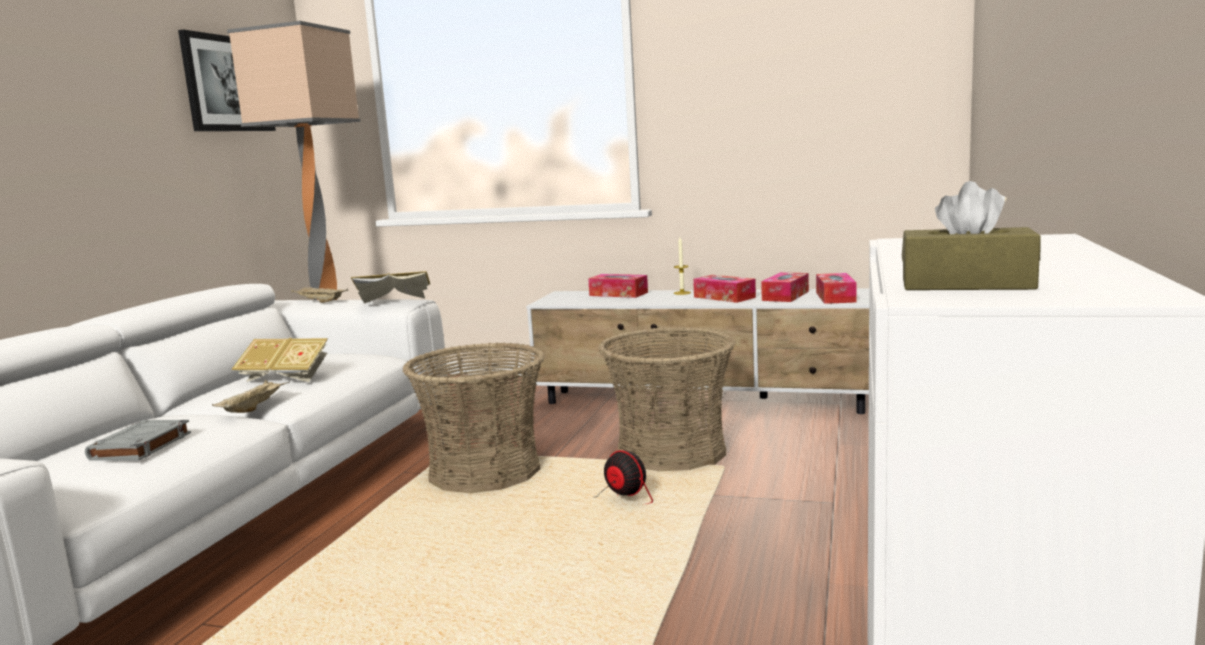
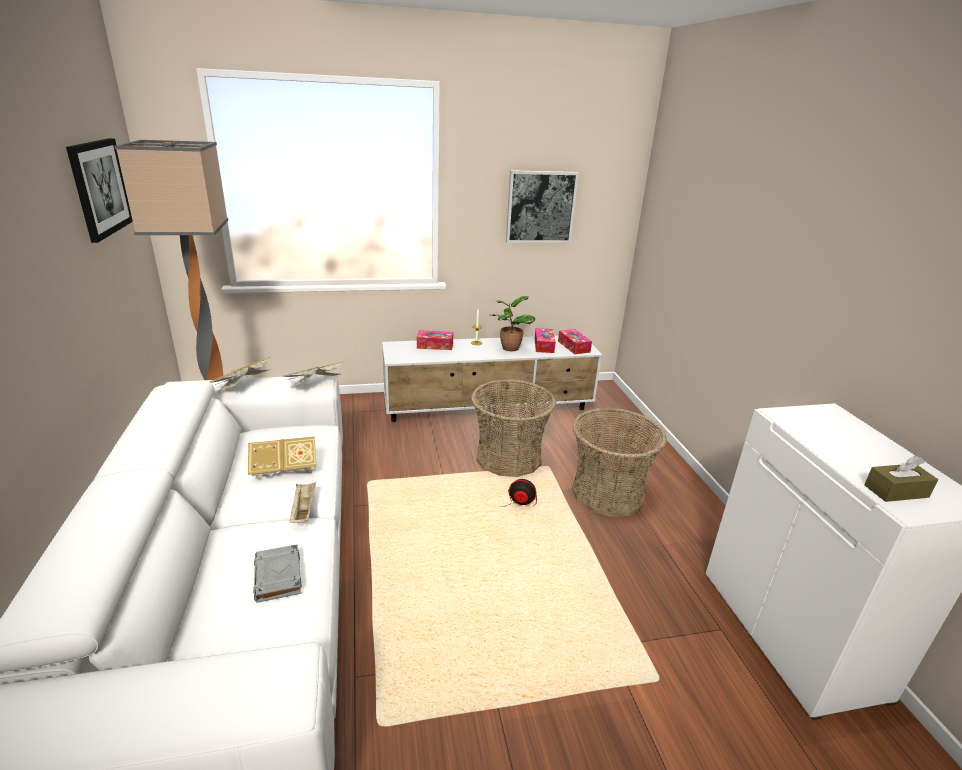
camera: 30 degrees left, 15 degrees up
(319, 302) = (243, 385): beige tray -> book
(485, 471) = (410, 495): basket -> basket (607, 493)
(724, 297) = (509, 348): tissue box -> potted plant
(788, 86) = (540, 207): none -> picture

